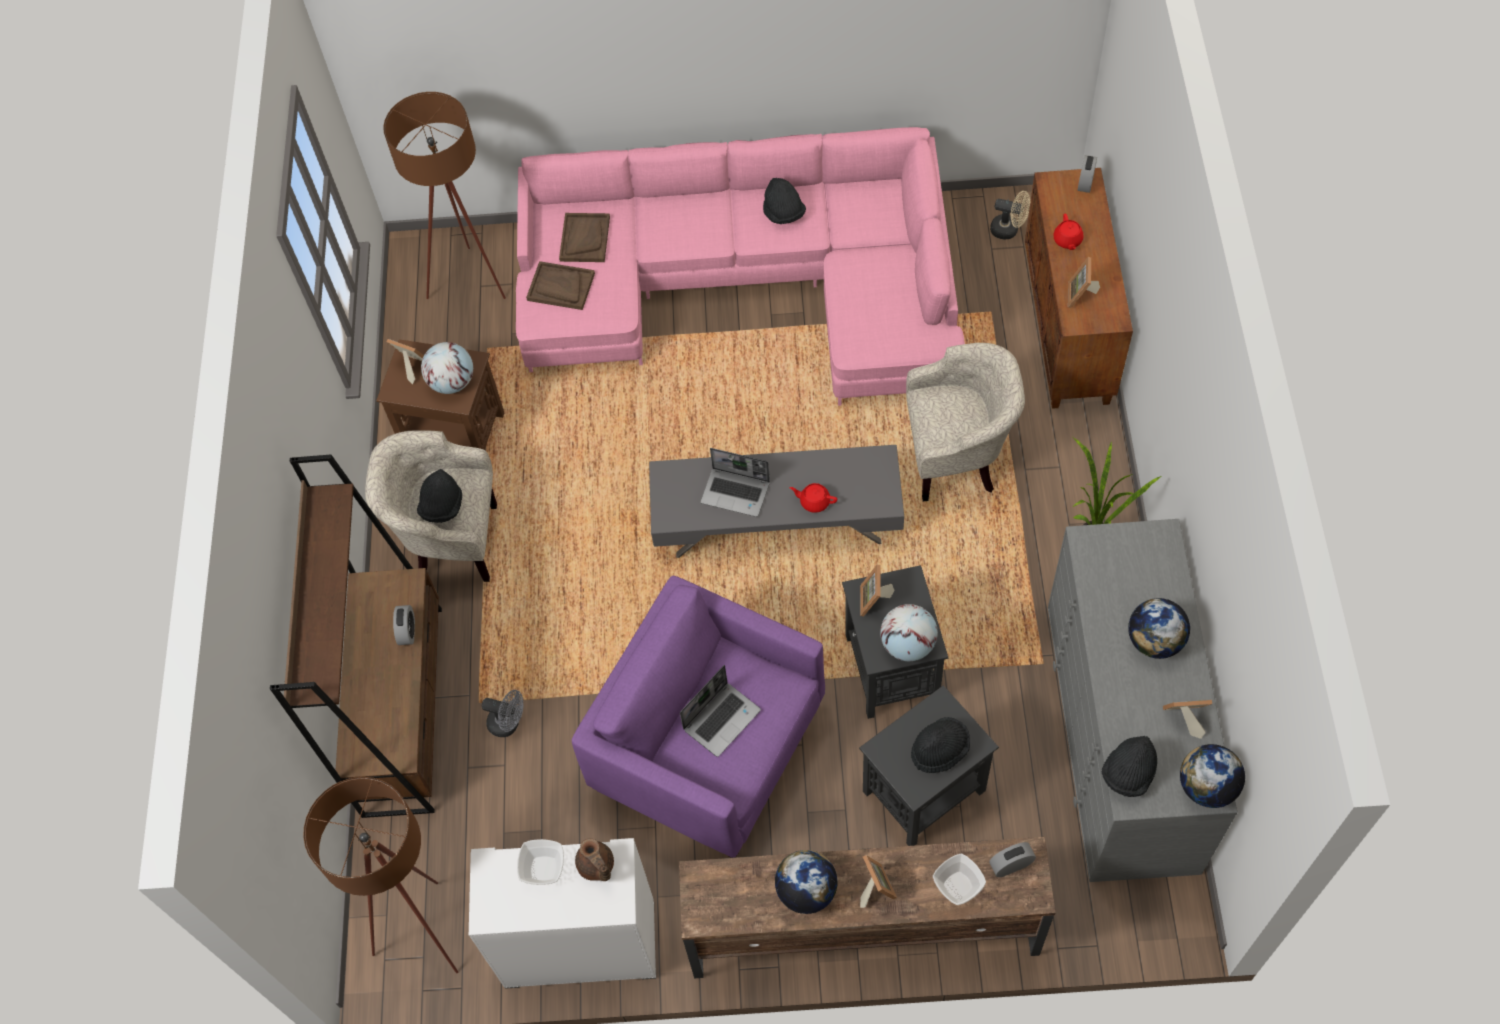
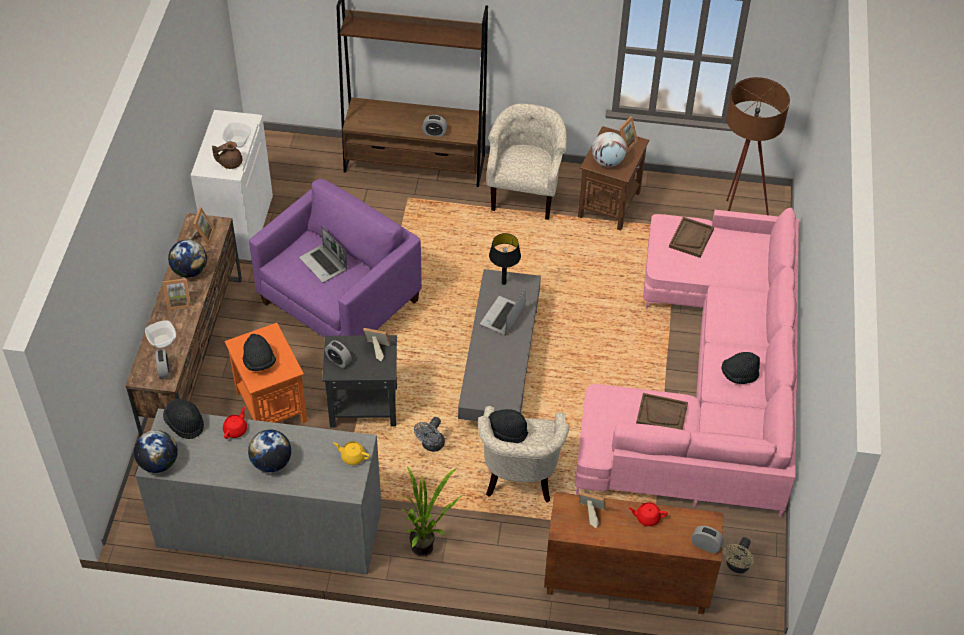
camera: 95 degrees right, 10 degrees down
(426, 924) = (277, 163): brown floor lamp -> none
(442, 506) = (520, 157): black hat -> black hat (507, 431)
(508, 724) = (389, 210): grey fan -> grey fan (431, 446)
(585, 239) = (733, 256): brown tray -> brown tray (662, 414)
(673, 503) = (504, 283): none -> black table lamp
(814, 501) = (484, 358): red teapot -> red teapot (236, 430)
(908, 644) = (338, 360): globe -> alarm clock
(922, 791) = (271, 405): black side table -> orange side table
(1111, 545) = (352, 457): none -> yellow teapot
(1184, 719) = (209, 464): picture frame -> picture frame (203, 236)

